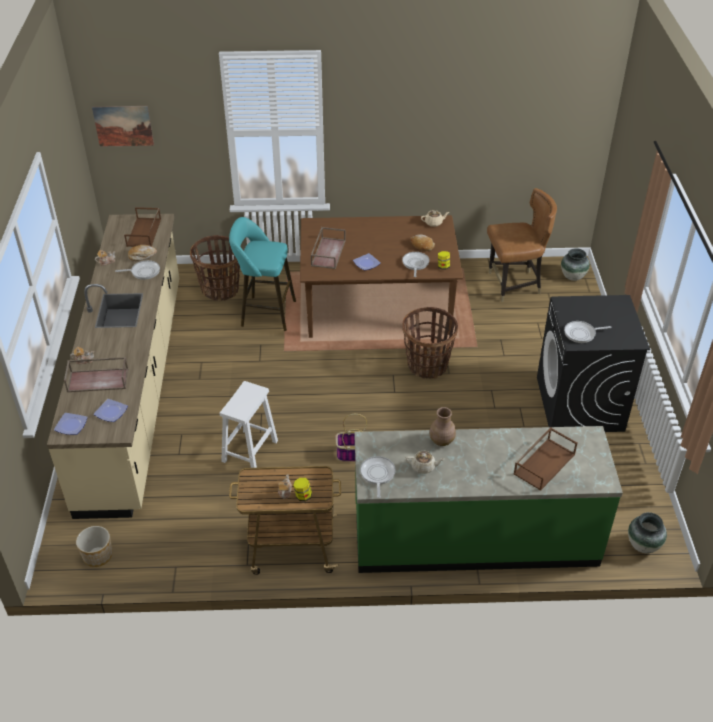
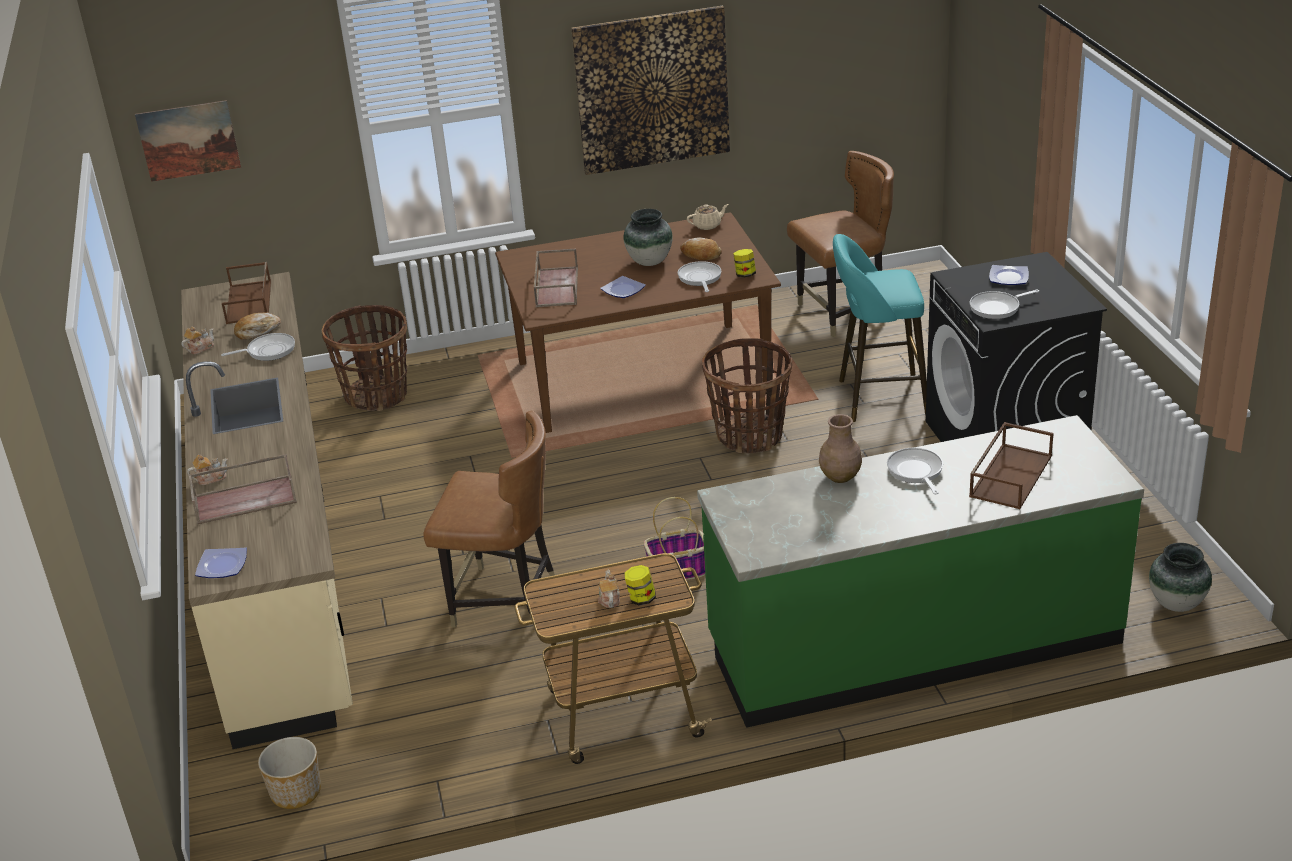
camera: 10 degrees left, 10 degrees down
(111, 413) = (285, 537): plate -> plate (1009, 278)
(249, 452) = (504, 600): white stool -> brown chair
(265, 313) = (461, 414): turquoise stool -> turquoise stool (877, 398)
(377, 474) = (757, 536): frying pan -> frying pan (916, 471)
(414, 133) = (652, 90): none -> picture
(424, 467) = (826, 513): beige teapot -> none
(573, 277) = (928, 289): vase -> vase (650, 262)

